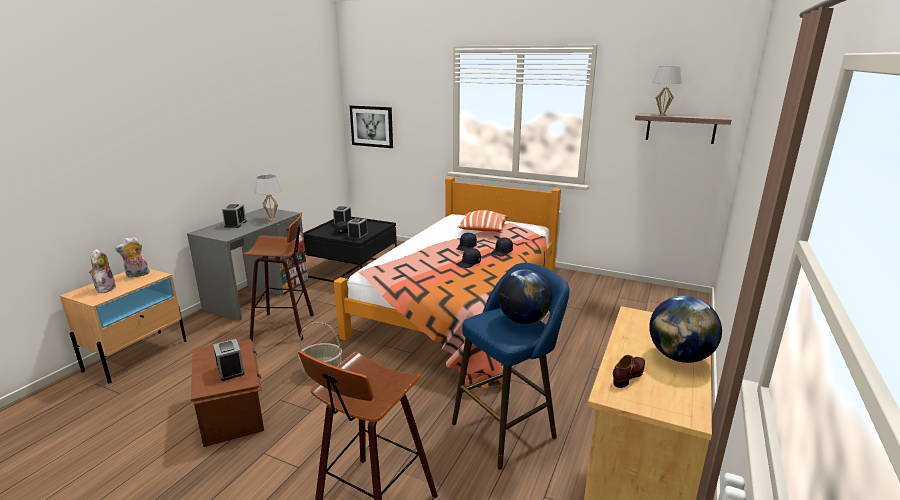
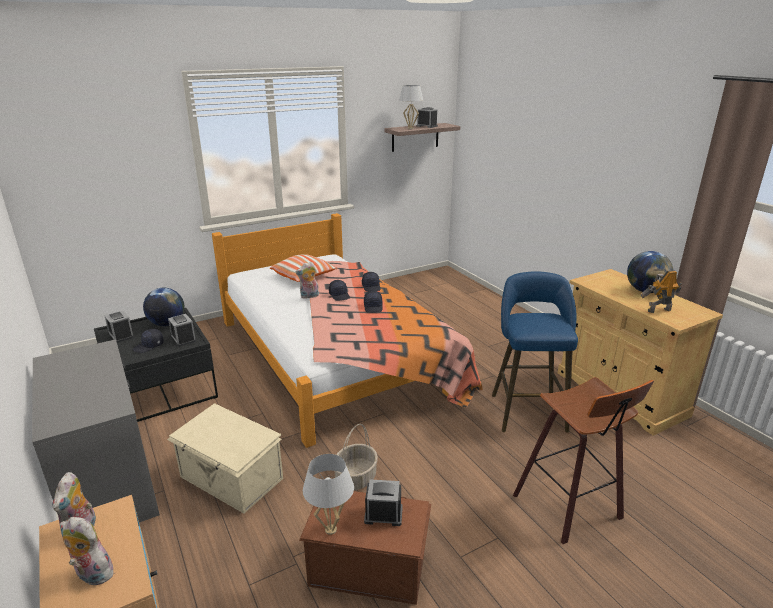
camera: 55 degrees left, 5 degrees up
(235, 224) = (71, 393): alarm clock -> alarm clock (427, 126)
(272, 219) = (103, 363): white table lamp -> white table lamp (331, 529)
(286, 327) = (231, 479): stool -> beige storage box
(372, 126) = (62, 193): picture -> none
(450, 240) = (309, 296): none -> plush toy
(523, 320) = (543, 317): globe -> globe (167, 323)
(629, 375) = (658, 310): brown shoe -> toy robot

